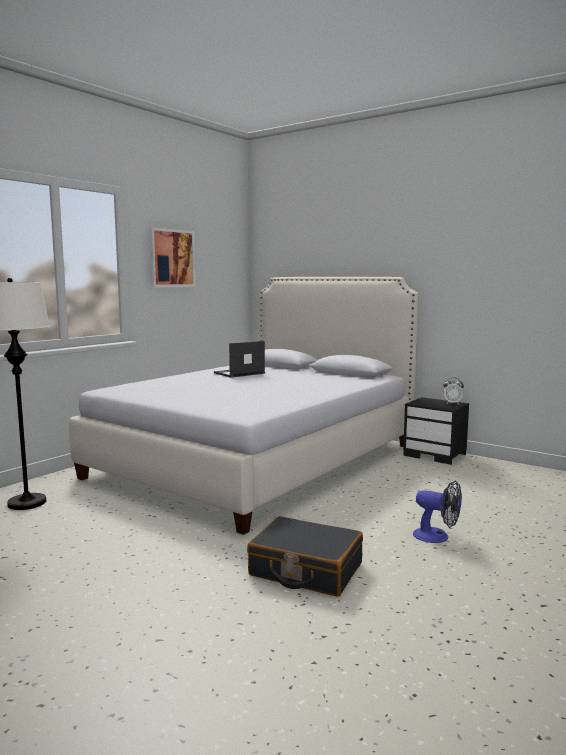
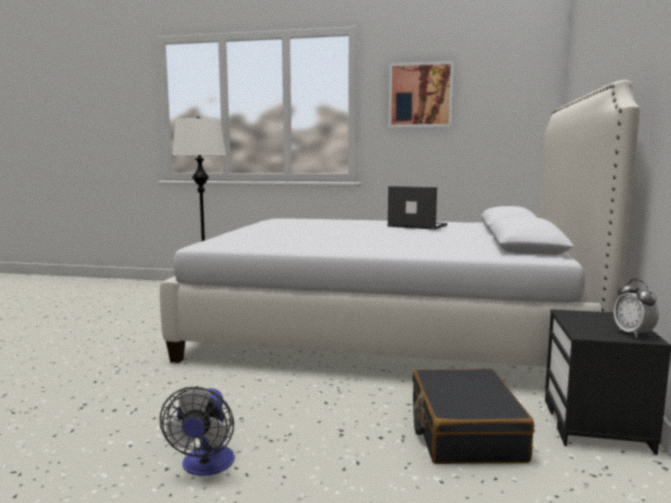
camera: 65 degrees right, 0 degrees up
(305, 570) = (90, 401): black suitcase -> black suitcase (464, 432)

